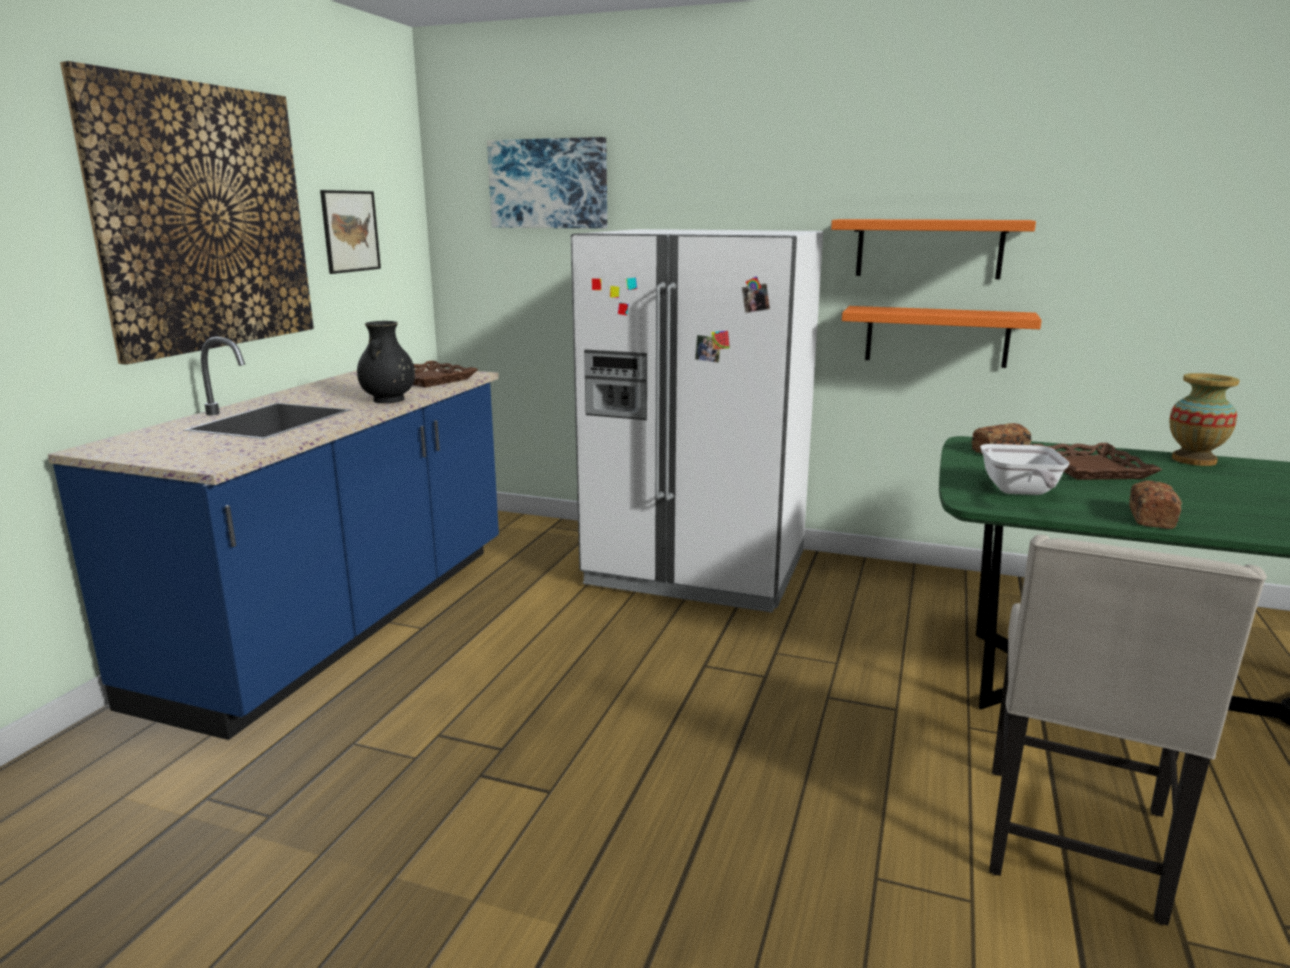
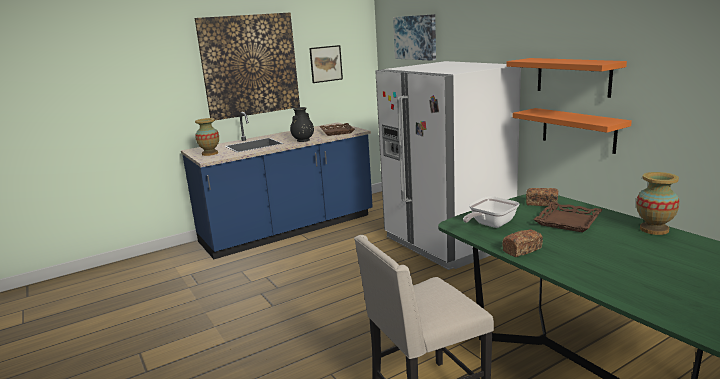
camera: 40 degrees right, 0 degrees up
(184, 450) = (210, 153): none -> vase

